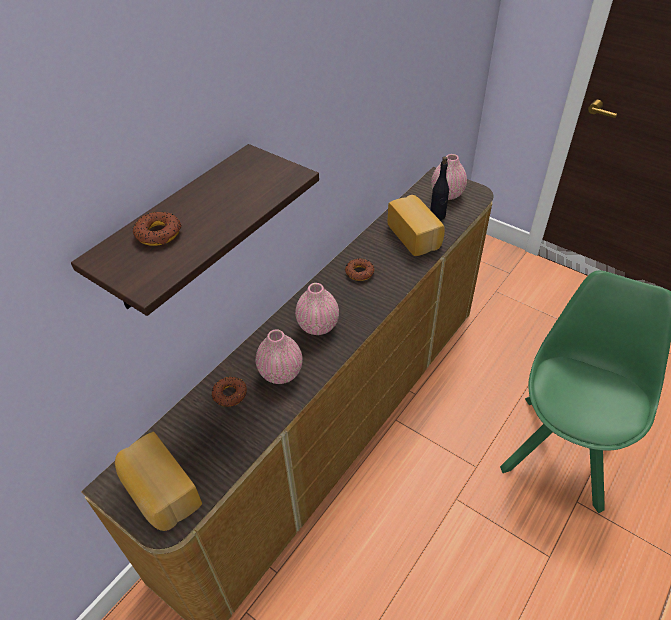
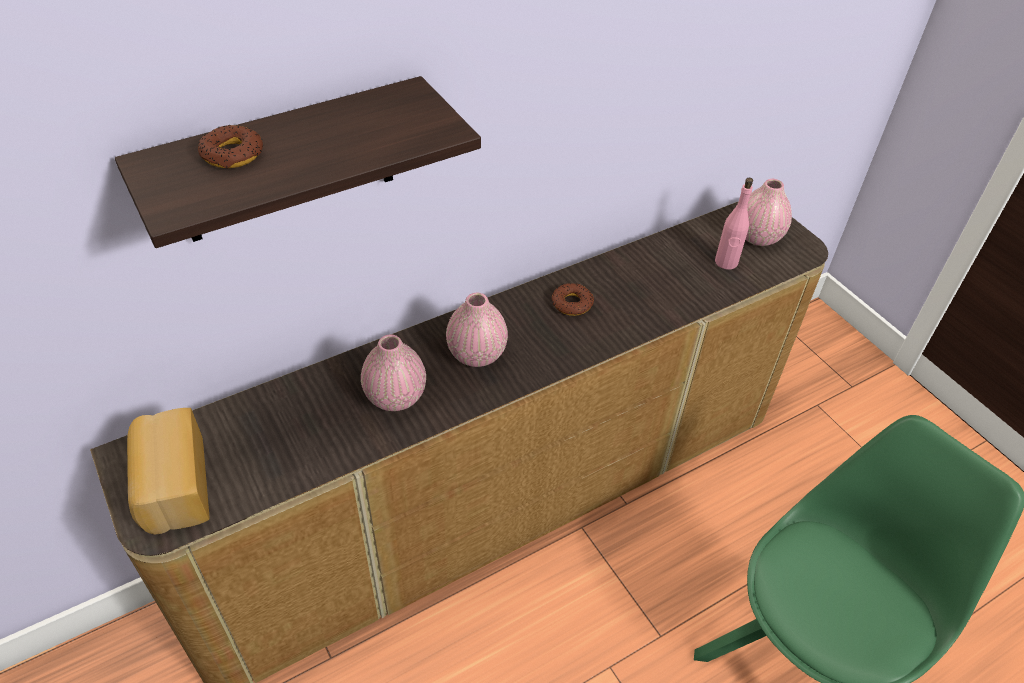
camera: 20 degrees right, 0 degrees up
(229, 394) = (319, 400): donut -> none
(415, 236) = (678, 279): bread -> none
(437, 216) = (726, 262): black bottle -> pink bottle

